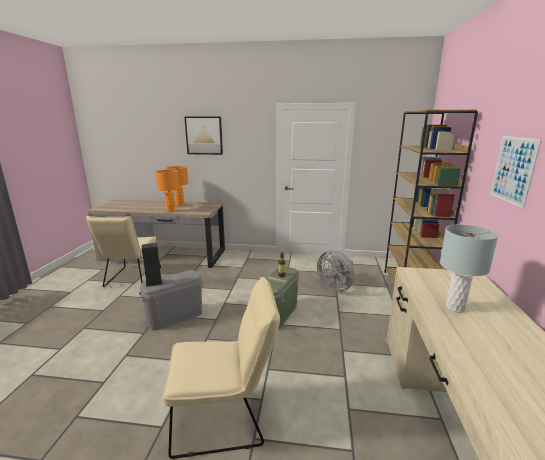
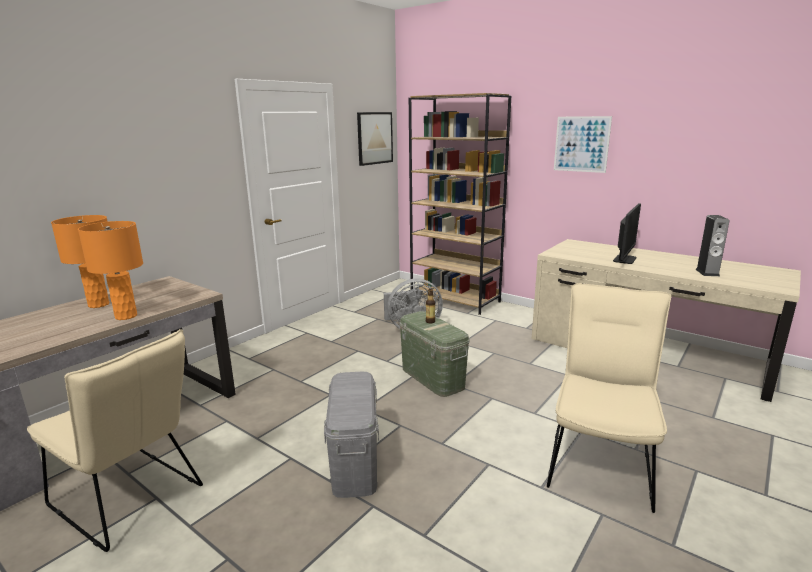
camera: 60 degrees left, 0 degrees up
(154, 283) = (346, 412): speaker -> speaker (707, 272)
(204, 135) = (105, 142): picture -> picture (374, 138)
(455, 307) = (624, 259): grey table lamp -> monitor

